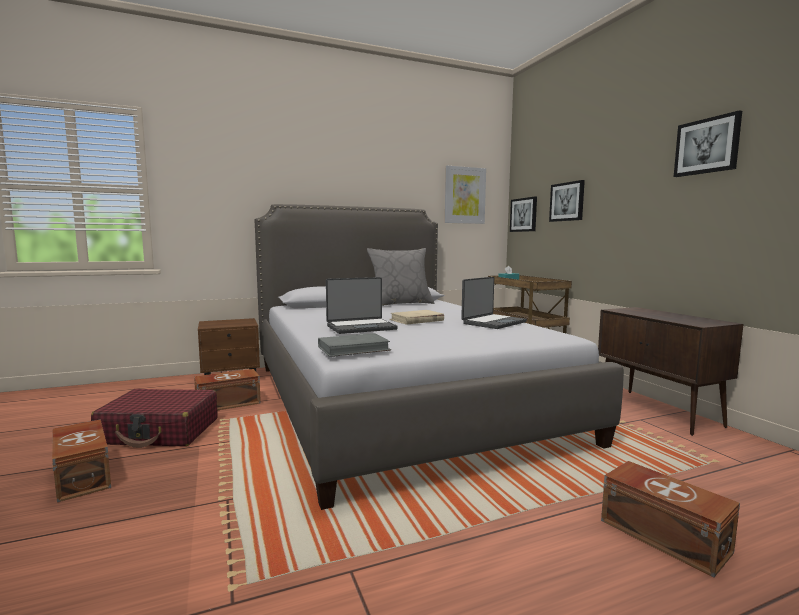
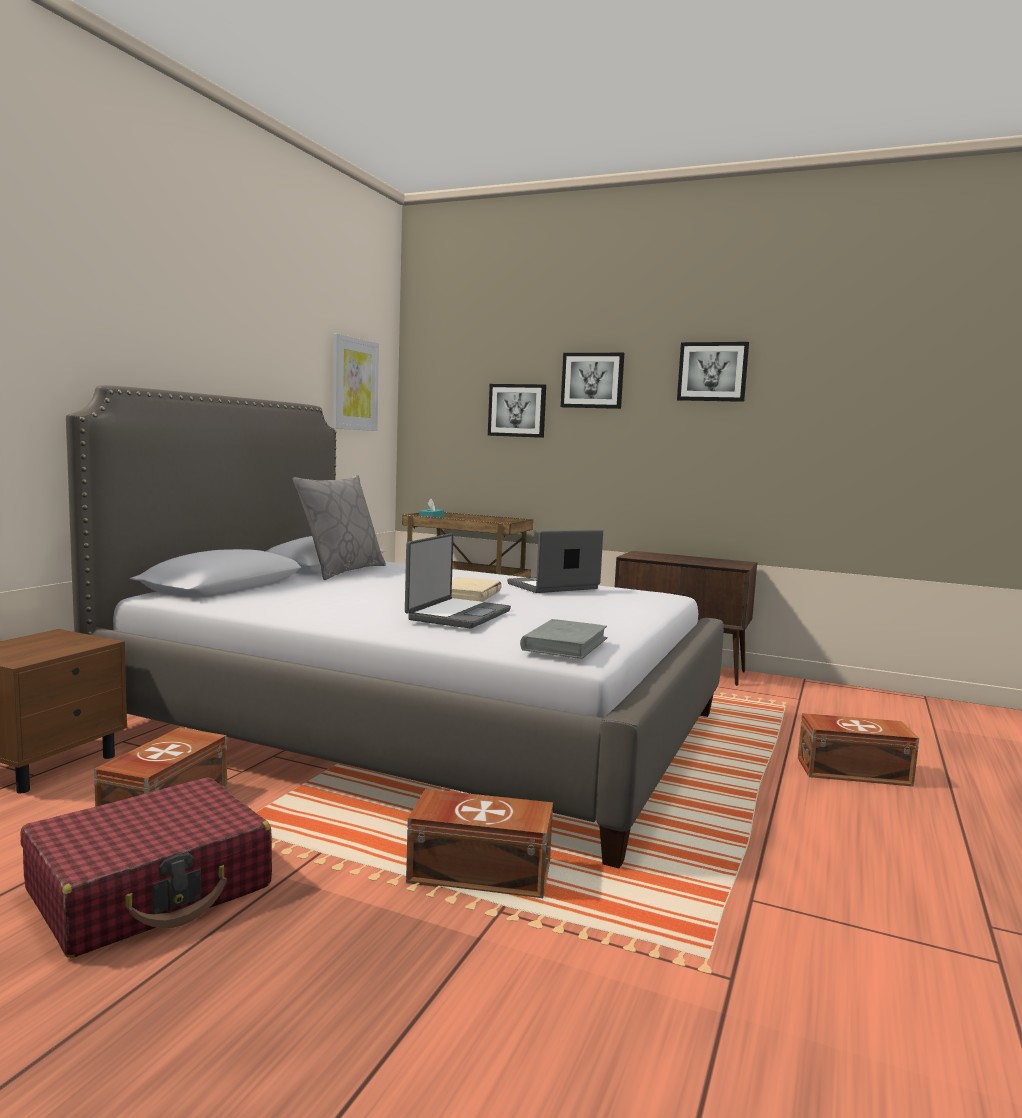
camera: 45 degrees left, 0 degrees up
(84, 475) = (193, 1001): brown storage box -> brown storage box (478, 871)
(493, 322) = (554, 587): laptop -> laptop turned 120 degrees counterclockwise
(524, 215) = (433, 421): picture -> picture (592, 380)

